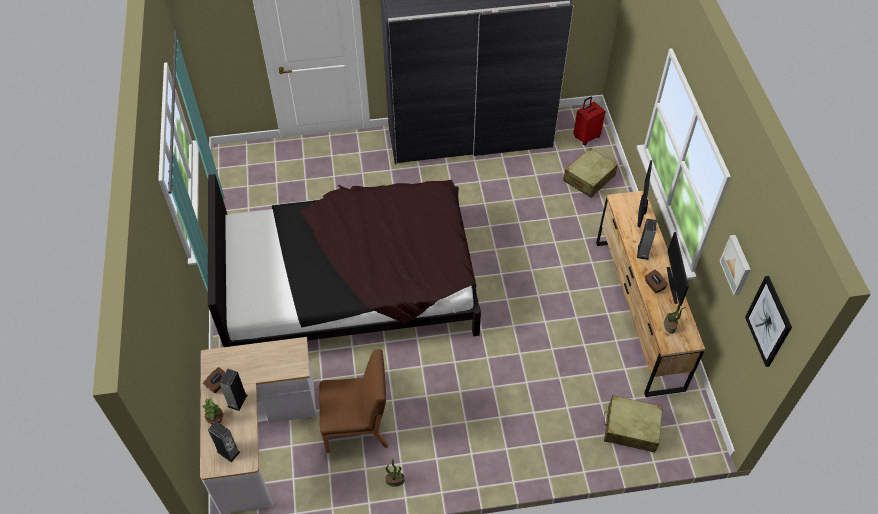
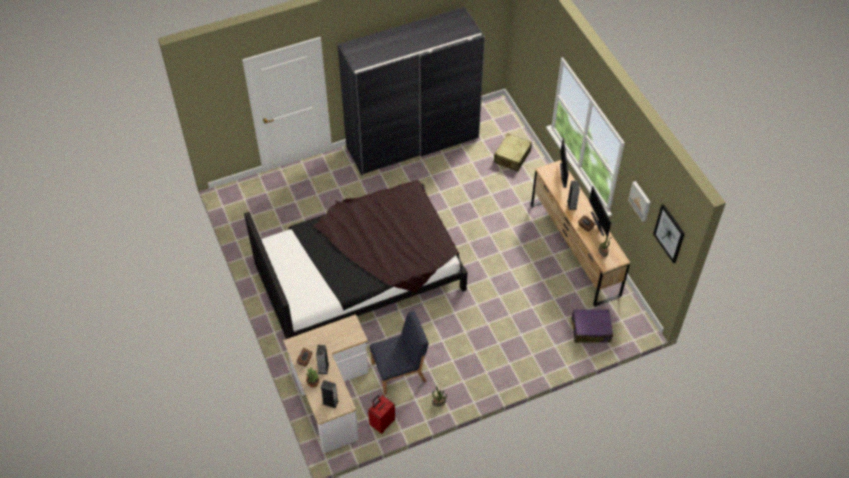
camera: 15 degrees left, 0 degrees up
(357, 426) = (400, 372): brown chair -> blue chair
(586, 137) = (501, 124): red suitcase -> red suitcase (382, 423)
(631, 428) = (590, 330): beige suitcase -> purple suitcase

